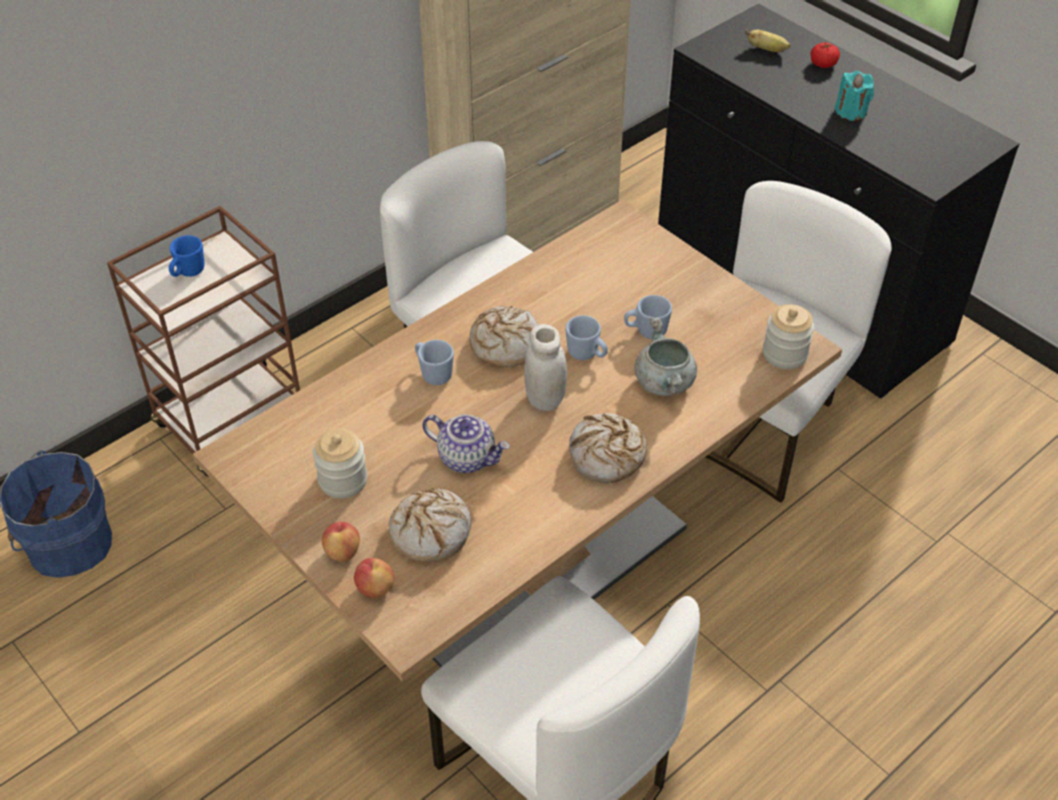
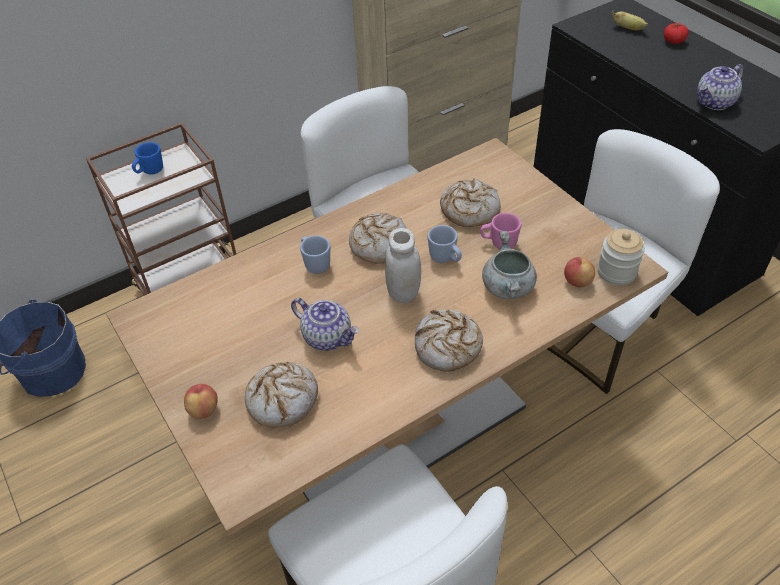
camera: 10 degrees right, 0 degrees up
(343, 480) = (220, 346): jar -> none
(375, 588) = (223, 446): apple -> apple (577, 281)
(604, 294) = (469, 210): none -> bread
(646, 331) = (498, 243): blue mug -> pink mug
(851, 112) = (694, 77): turquoise candle -> none
(877, 143) = (715, 103): none -> teapot

